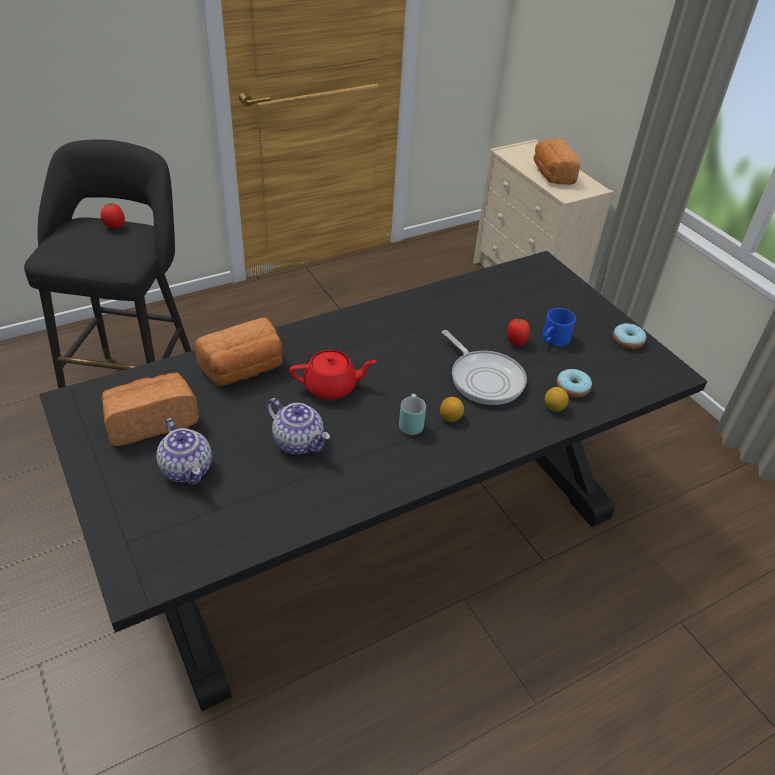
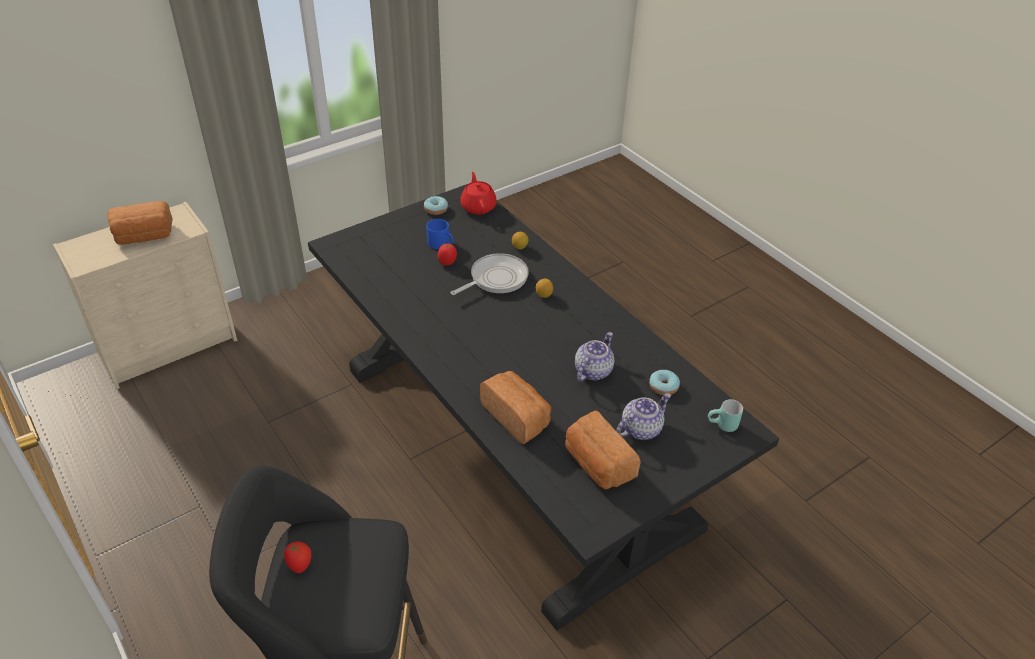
camera: 95 degrees left, 0 degrees up
(331, 387) = (526, 359): red teapot -> red teapot (478, 206)
(409, 423) = (555, 315): turquoise mug -> turquoise mug (722, 426)
(572, 388) = (496, 238): donut -> donut (663, 386)

